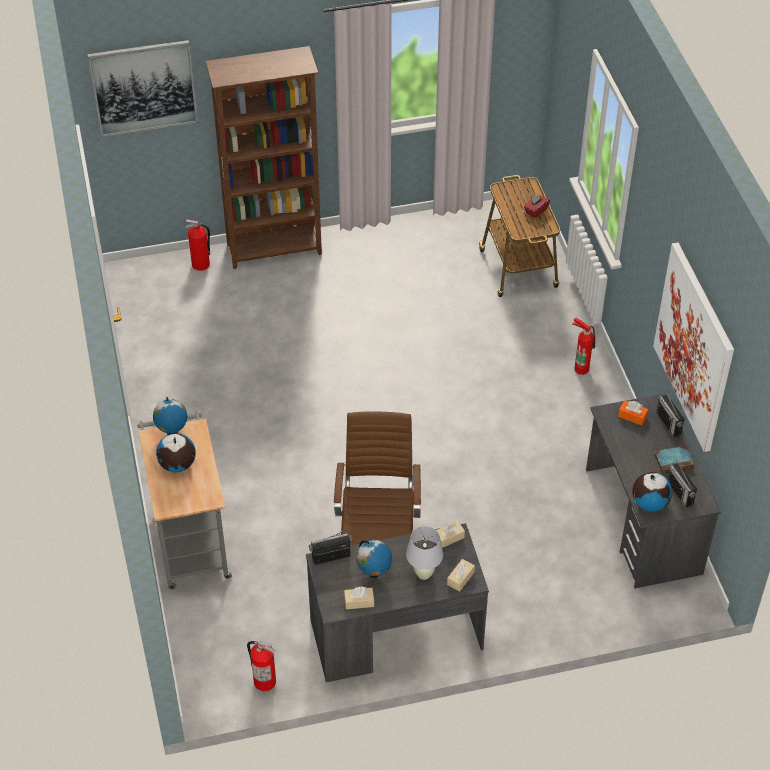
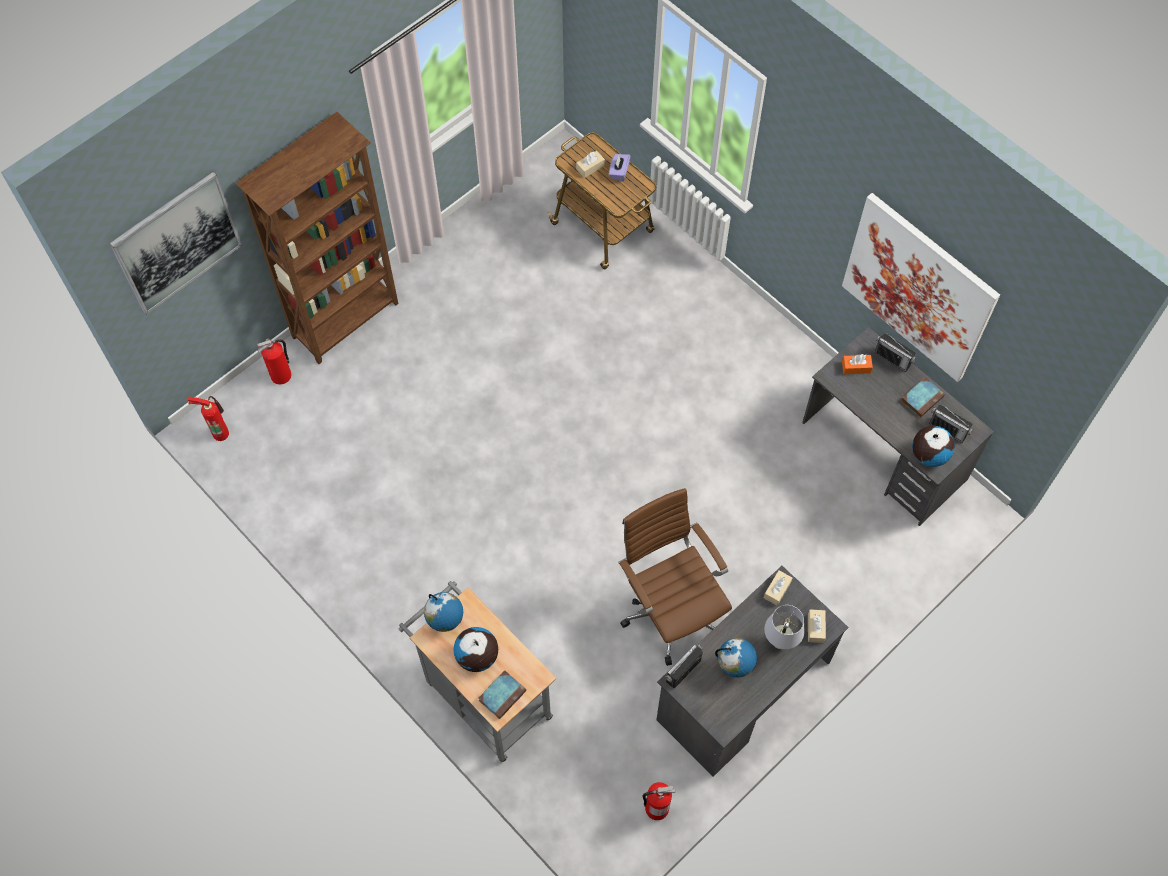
camera: 30 degrees left, 15 degrees up
(177, 498) = (502, 694): none -> book
(359, 602) = (741, 705): beige tissue box -> beige tissue box (590, 167)
(536, 211) = (619, 172): red tissue box -> purple tissue box
(581, 367) = (729, 312): fire extinguisher -> fire extinguisher (220, 432)

